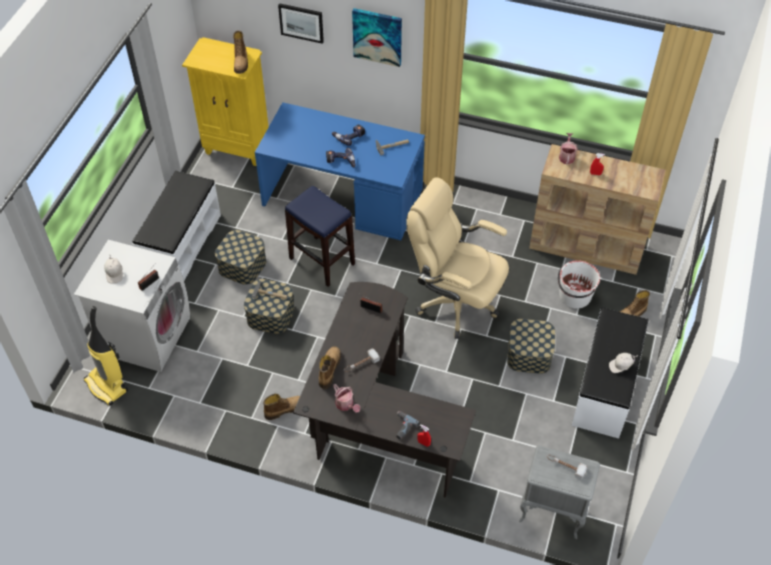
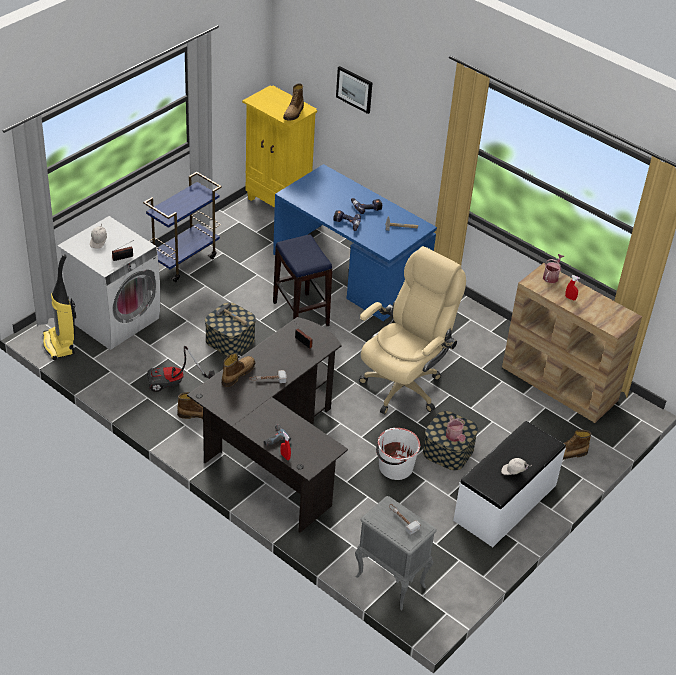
camera: 20 degrees right, 10 degrees down
(181, 244) = (185, 261): white bench -> blue cart
(242, 265) = (228, 294): storage box -> none
(245, 385) = (175, 384): none -> vacuum cleaner
(346, 405) = (235, 405): watering can -> watering can (454, 437)
(377, 36) = (414, 117): picture -> none
(455, 303) = (403, 387): beige office chair -> beige office chair turned 75 degrees clockwise
(574, 296) = (522, 420): white bucket -> white bucket (395, 467)

